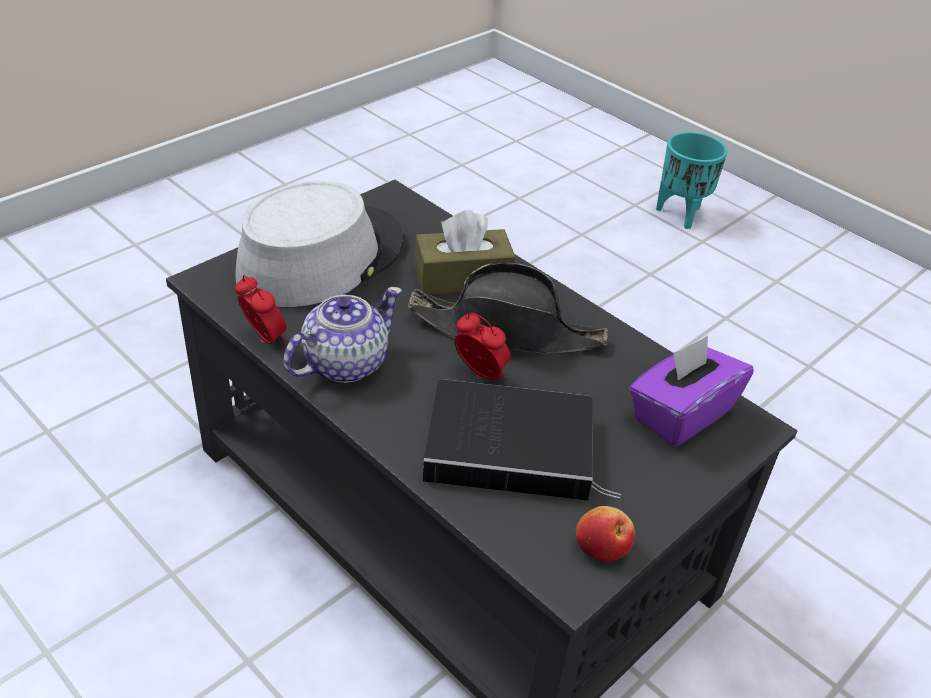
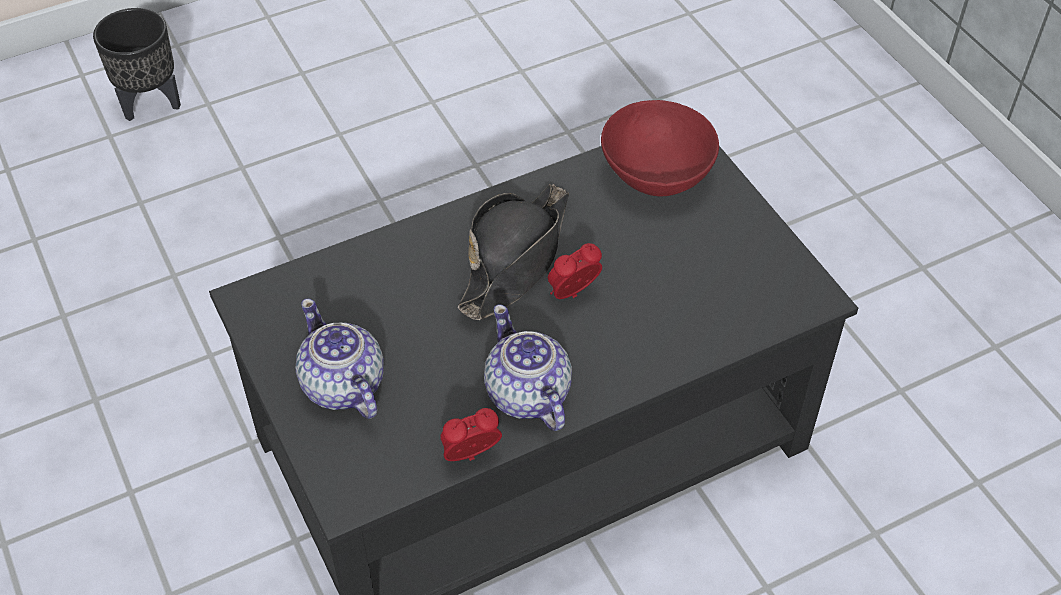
camera: 70 degrees left, 10 degrees up
(320, 258) = (343, 386): grey hat -> teapot
(462, 277) = (421, 272): brown tissue box -> none
(515, 447) = (670, 293): book -> none
(601, 547) = (786, 269): apple -> none
(680, 414) = (657, 175): purple tissue box -> red bowl
(681, 214) = (151, 103): turquoise planter -> black planter

